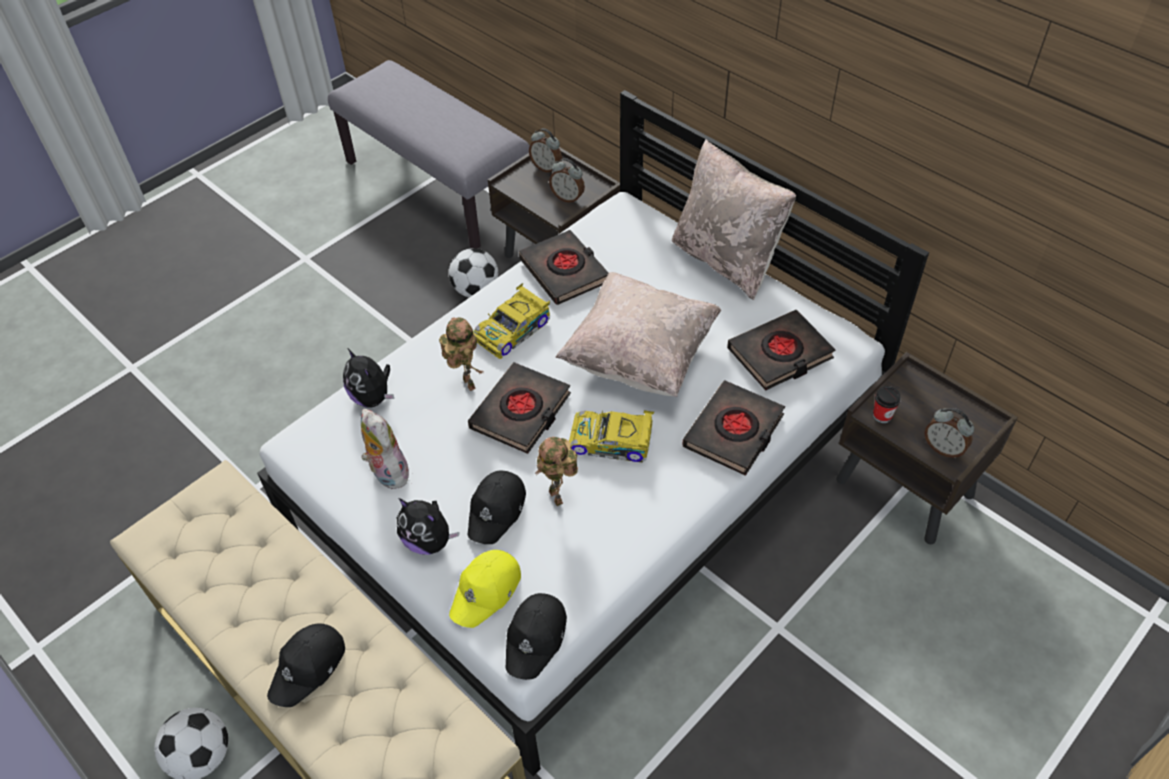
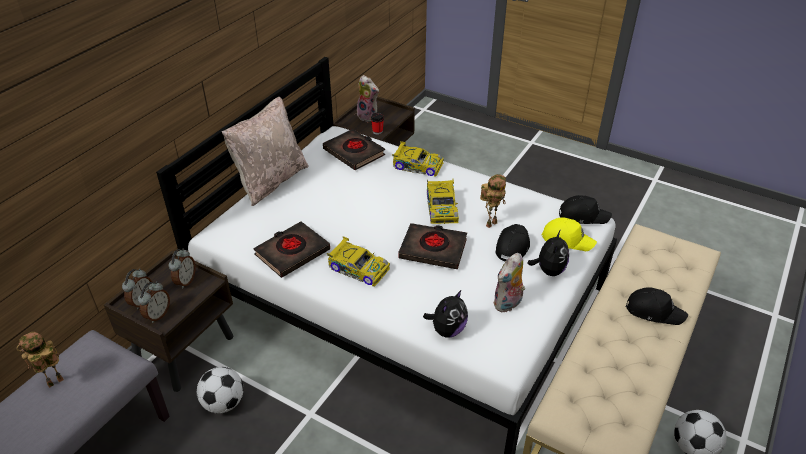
camera: 105 degrees left, 10 degrees down
(466, 383) = (416, 282): toy robot -> toy robot (55, 384)
(497, 510) = (512, 246): black cap -> black cap turned 75 degrees counterclockwise
(640, 357) = (369, 206): beige pillow -> none
(734, 432) = (417, 165): black book -> toy car
(935, 411) = (369, 116): none -> plush toy
(943, 448) = (393, 114): alarm clock -> alarm clock (157, 315)

